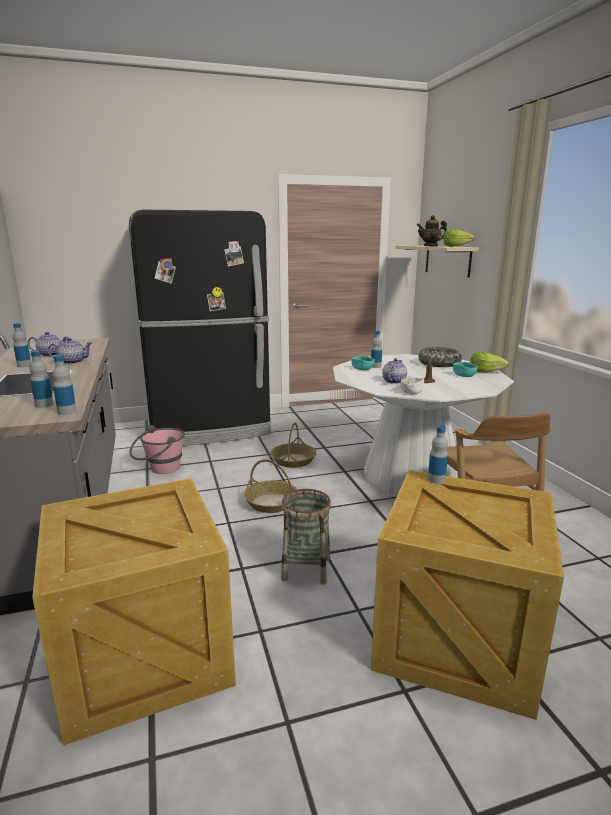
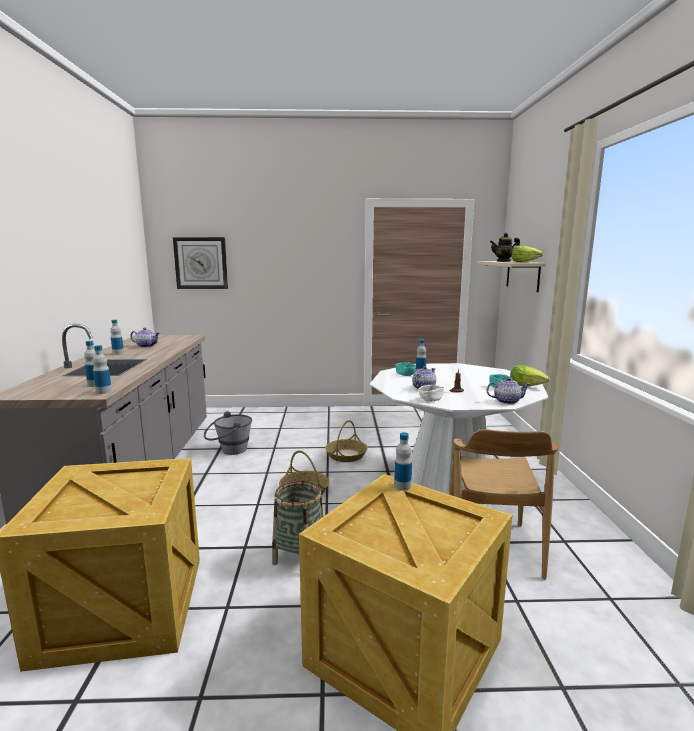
camera: 15 degrees right, 5 degrees down
(72, 362) = (154, 352): teapot -> teapot (506, 401)
(84, 250) = (201, 263): none -> wall clock
(160, 470) = (229, 450): pink bucket -> grey bucket
(210, 428) = (290, 419): black fridge -> none
(439, 363) = (486, 374): bowl -> none

